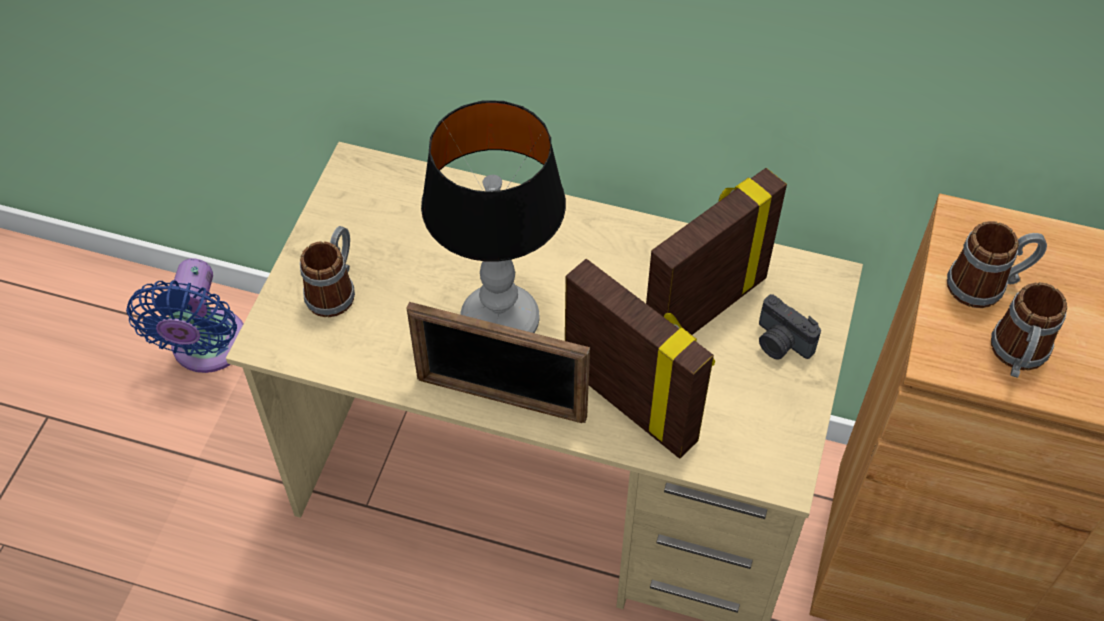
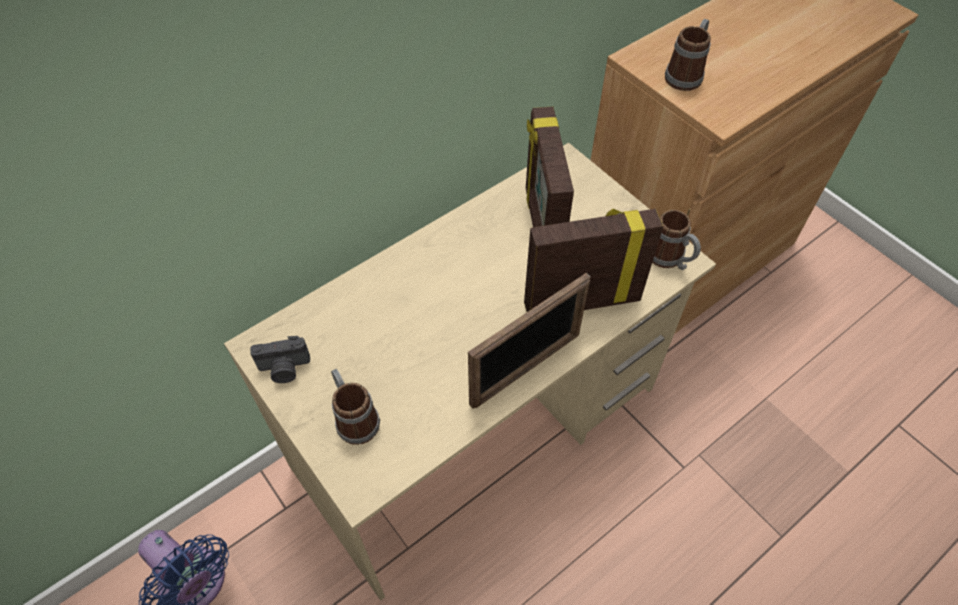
camera: 55 degrees left, 0 degrees up
(498, 322) = (465, 336): table lamp -> none
(780, 343) = (594, 208): camera -> camera (284, 369)
(1017, 356) = (742, 91): mug -> mug (670, 259)

